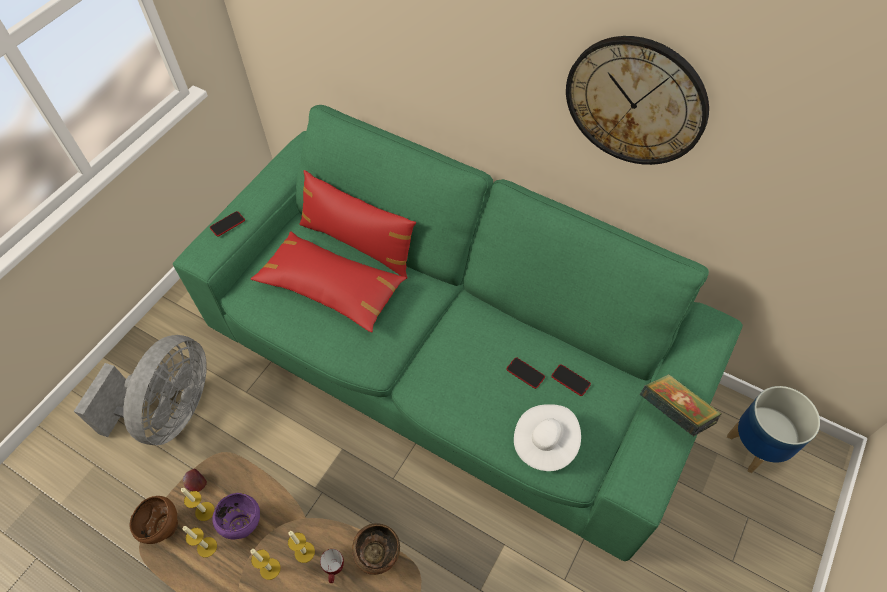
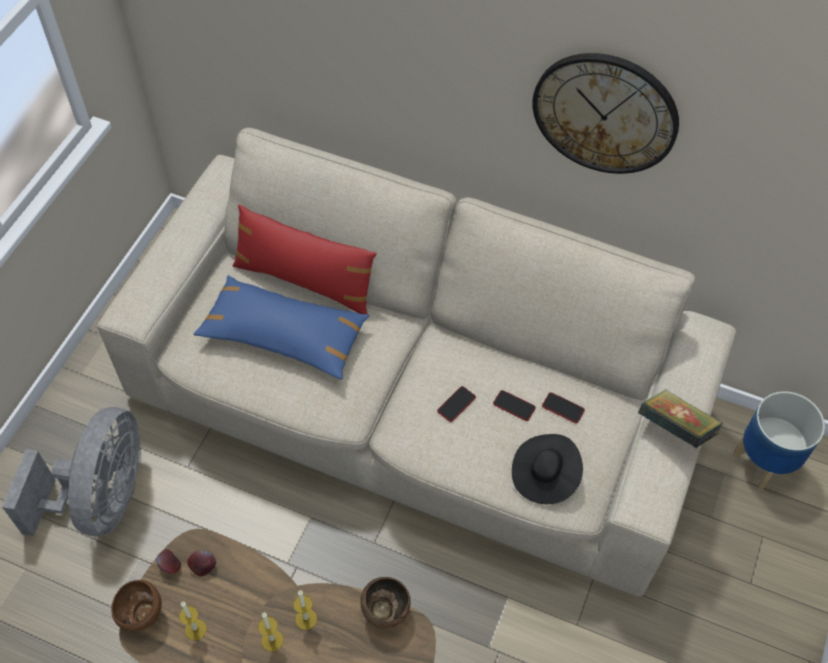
camera: 10 degrees left, 0 degrees up
(205, 511) = (185, 593): candle -> none
(226, 488) = (203, 566): none -> apple
(227, 224) = (154, 274): phone -> phone (456, 404)
(242, 524) = (230, 601): purple bowl -> none
(331, 288) = (284, 335): red pillow -> blue pillow
(335, 570) = (342, 633): mug -> none
(446, 358) = (413, 403): green sofa -> beige sofa
(545, 443) = (544, 476): white hat -> black hat

